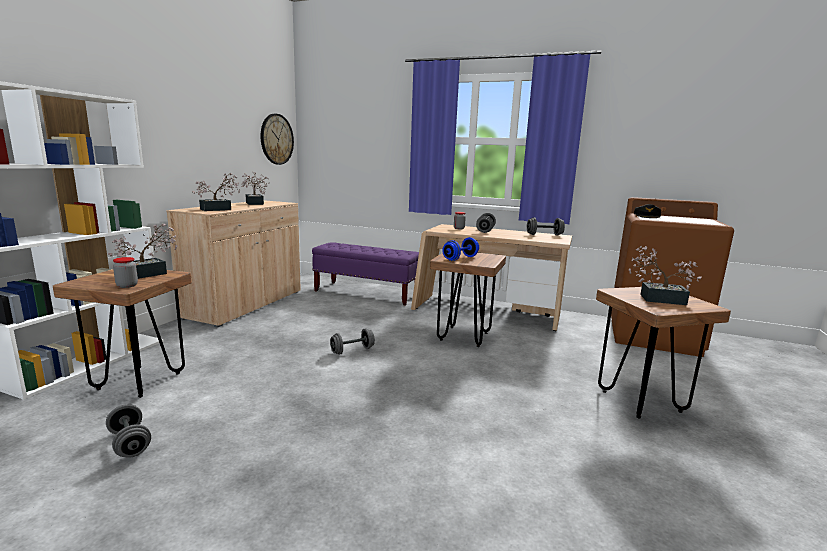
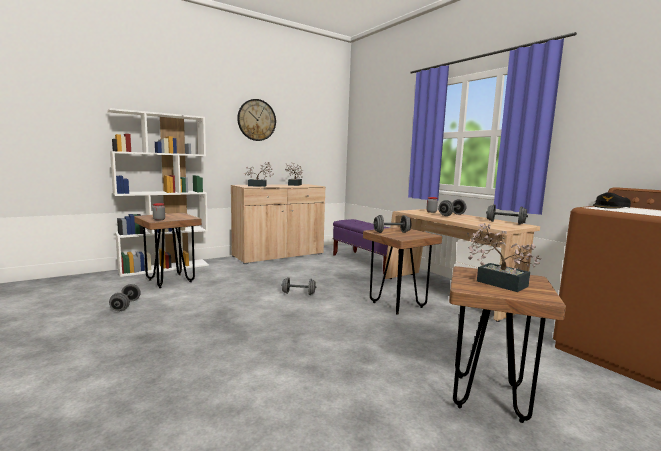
camera: 35 degrees right, 5 degrees down
(149, 274) = (181, 216): potted plant -> none
(276, 139) = (327, 141): wall clock -> wall clock (256, 120)
(460, 258) = (391, 232): blue dumbbell -> grey dumbbell

